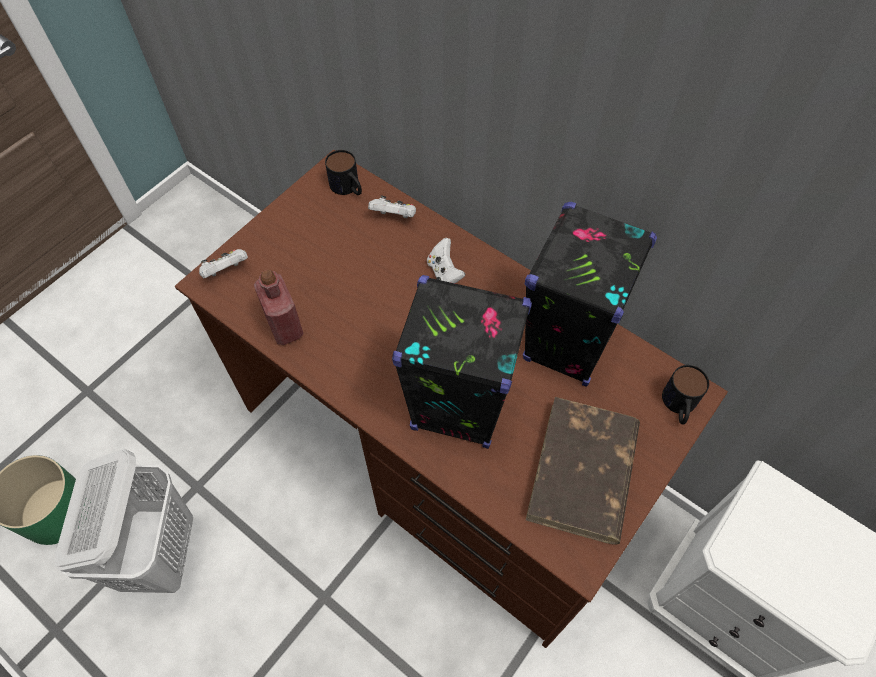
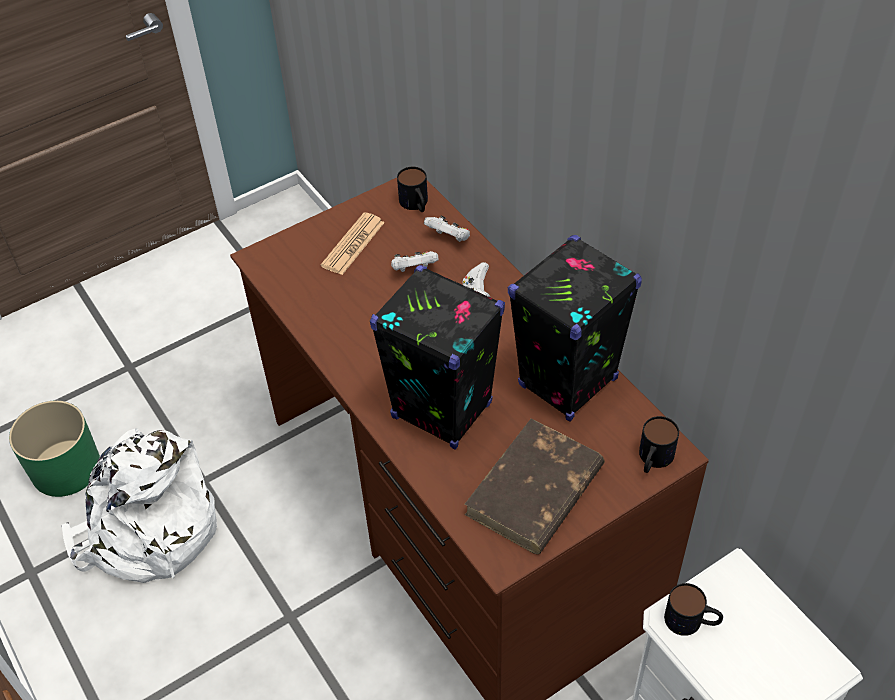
camera: 20 degrees right, 10 degrees down
(161, 553) = (149, 532): white laundry basket -> white backpack
(226, 271) = (278, 252): white game controller -> white game controller (414, 270)
(284, 326) = (313, 308): red bottle -> none
(300, 245) = (353, 244): none -> newspaper
(751, 550) = (691, 621): none -> mug

